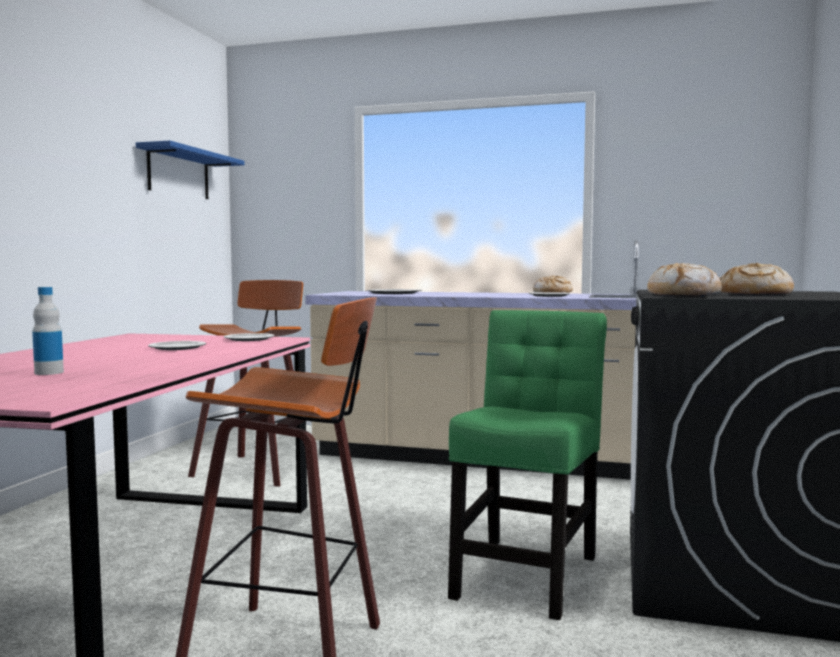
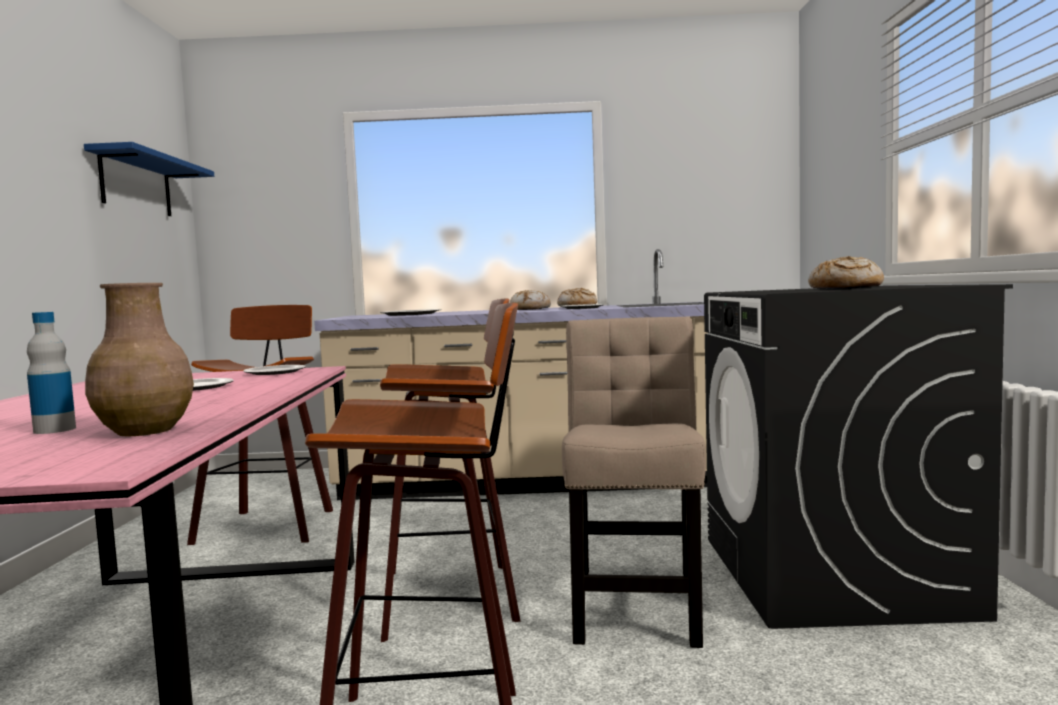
camera: 15 degrees left, 0 degrees up
(100, 379) = (145, 431): none -> brown vase
(373, 545) = (455, 595): none -> stool
(526, 572) = (636, 600): green chair -> beige chair
(683, 295) = (790, 291): bread -> bread (530, 309)

